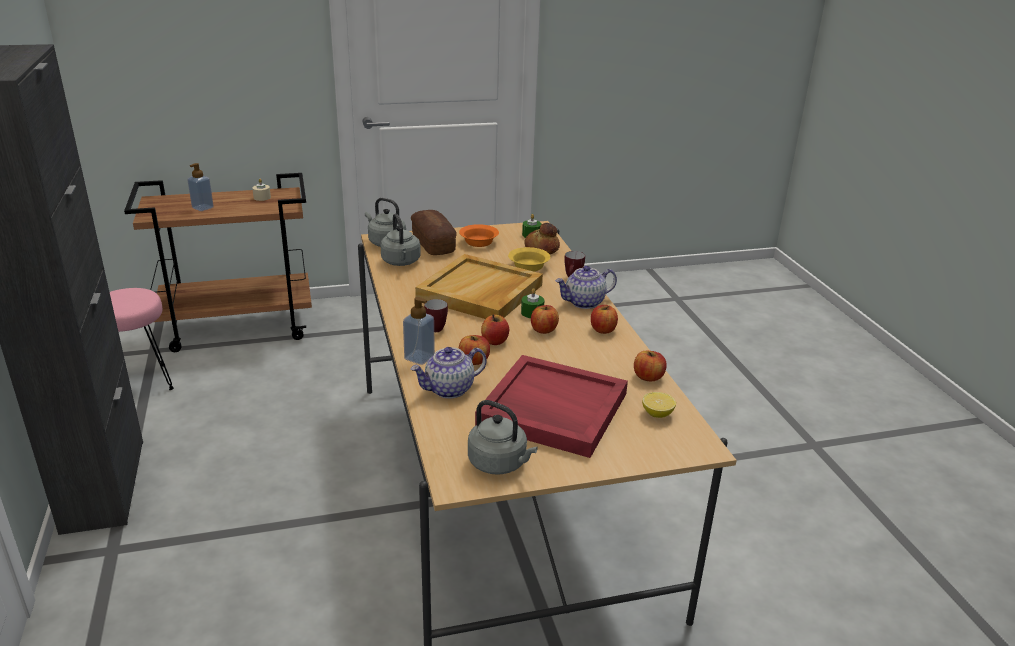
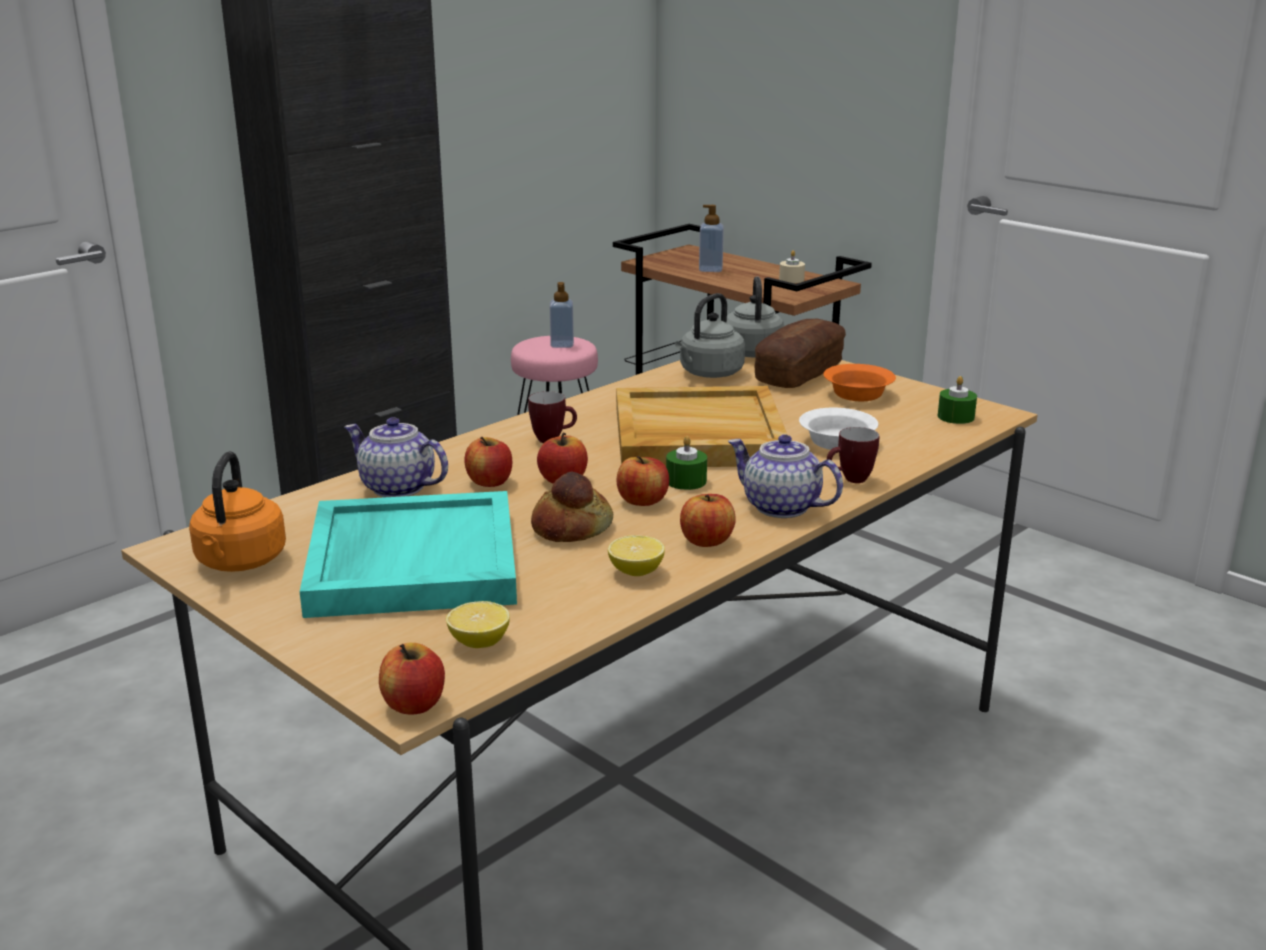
camera: 60 degrees right, 5 degrees down
(419, 357) = (459, 451): soap dispenser -> soap dispenser (562, 344)
(500, 464) = (239, 562): grey kettle -> orange kettle
(527, 266) = (836, 442): yellow bowl -> white bowl
(541, 248) = (919, 434): bread -> bread (571, 527)
(551, 409) = (411, 561): red tray -> turquoise tray
(619, 355) = (636, 572): none -> lemon
(648, 377) = (593, 610): apple -> apple (414, 704)

